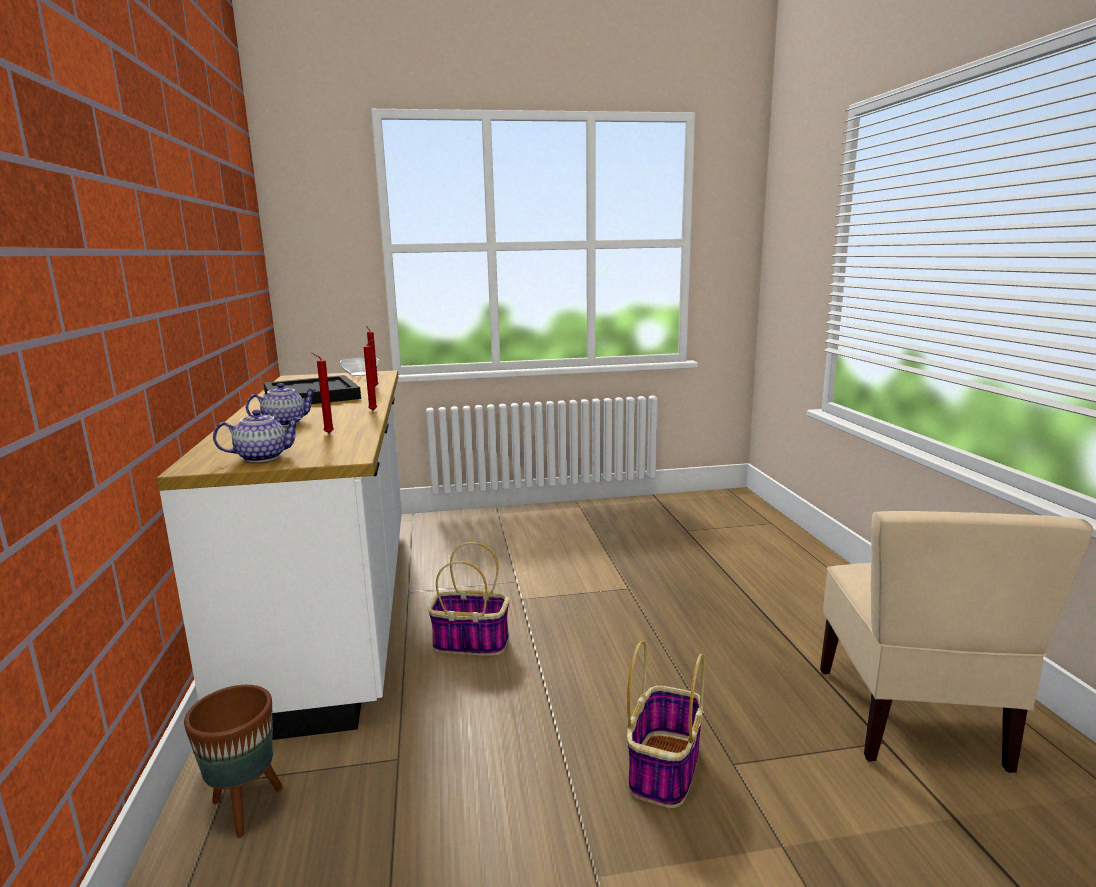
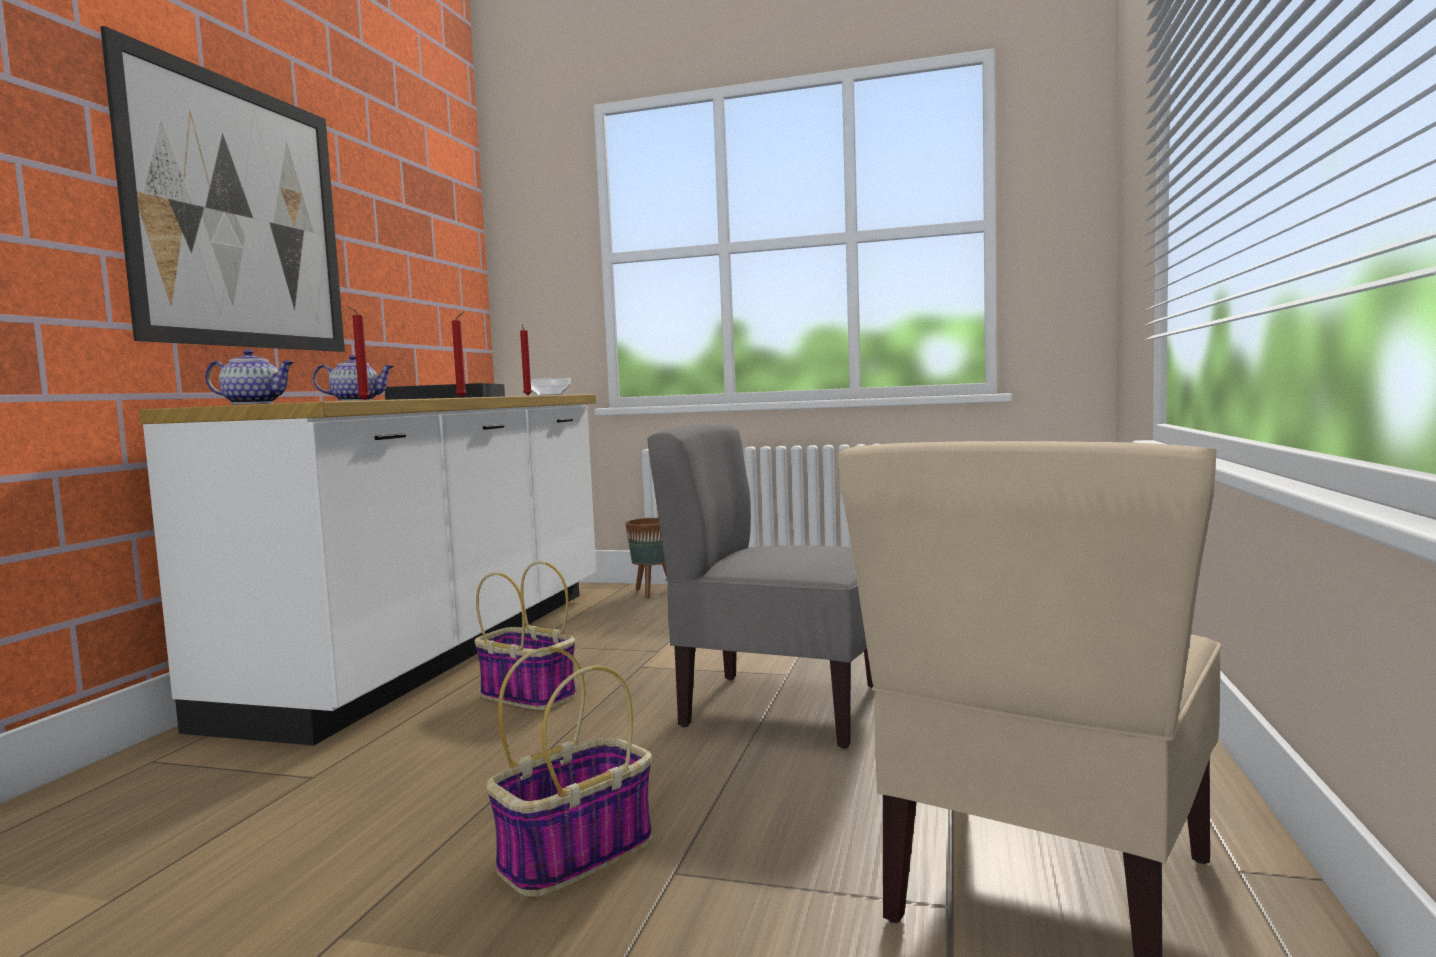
camera: 25 degrees right, 10 degrees down
(162, 256) = (240, 215): none -> picture
(245, 808) = (134, 784): brown planter -> brown planter (653, 592)
(655, 619) = (781, 708): none -> grey chair

